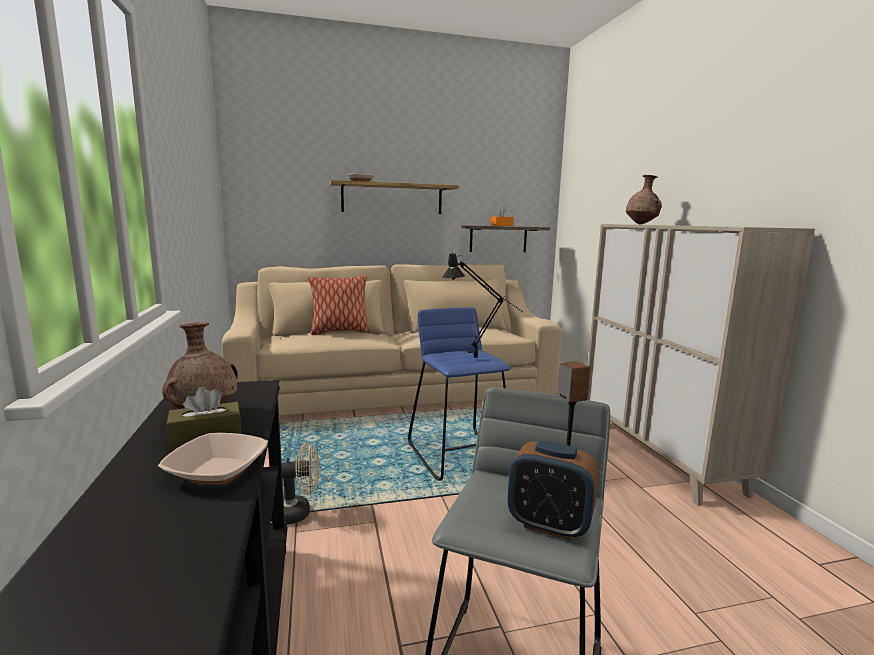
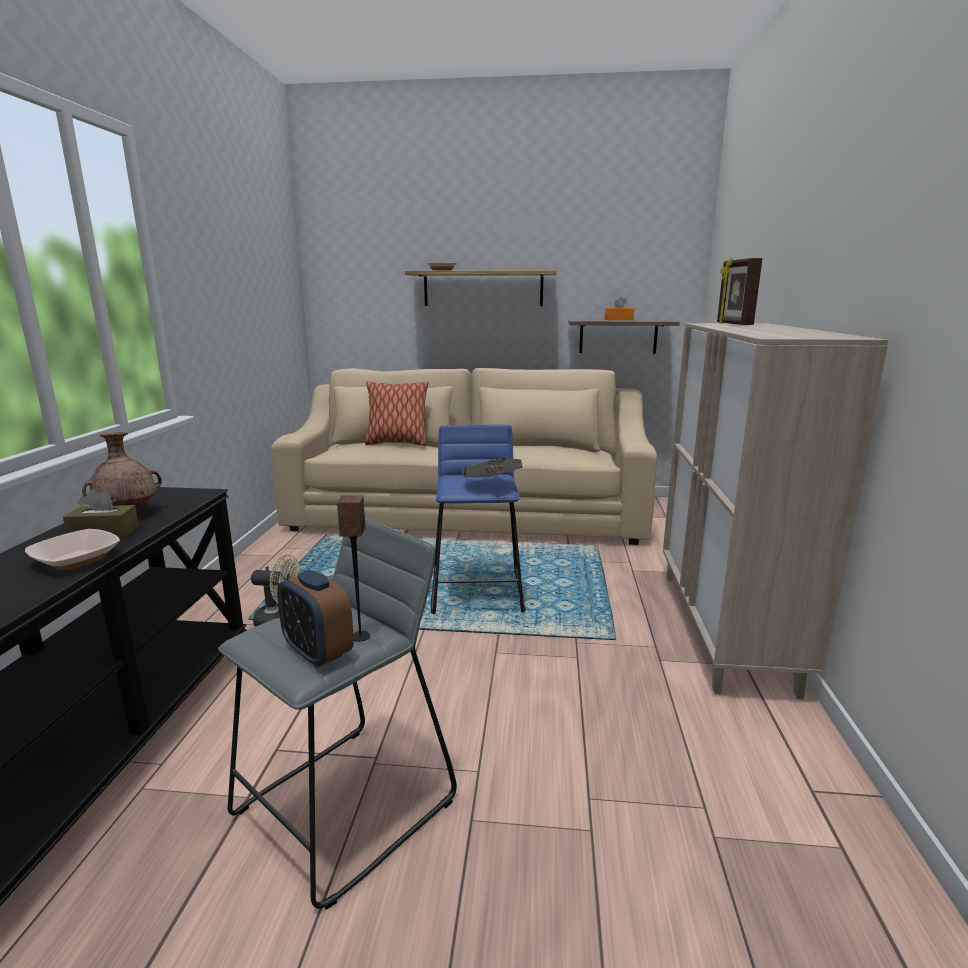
camera: 20 degrees right, 5 degrees up
(481, 358) = (491, 485): black table lamp -> newspaper
(641, 224) = (733, 324): brown vase -> picture frame

